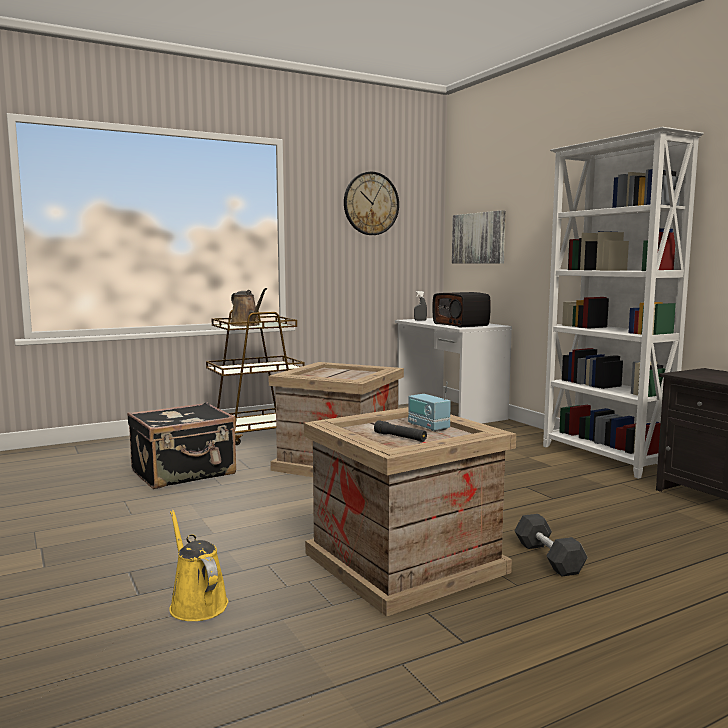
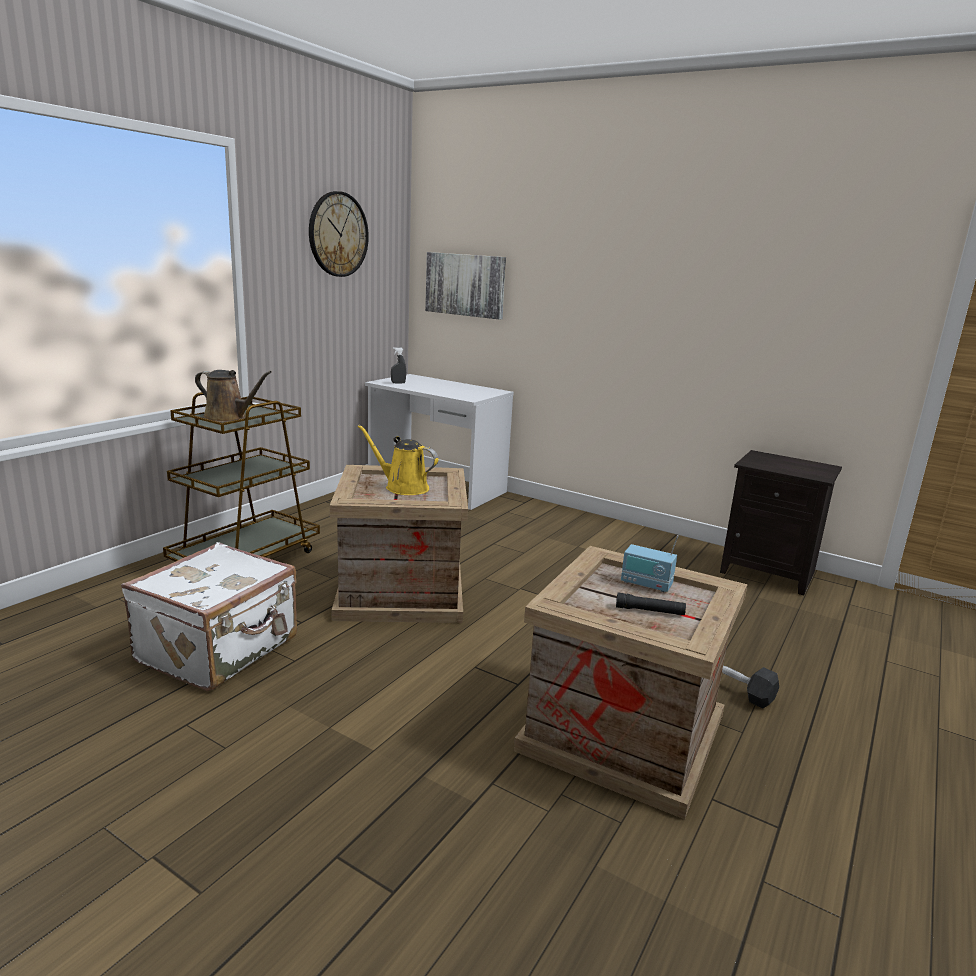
camera: 30 degrees left, 10 degrees up
(184, 473) = (220, 650): black suitcase -> white suitcase
(196, 603) = (480, 879): yellow watering can -> yellow watering can (403, 487)
(461, 324) = (459, 391): radio -> none
(604, 458) = (642, 536): white bookcase -> none

